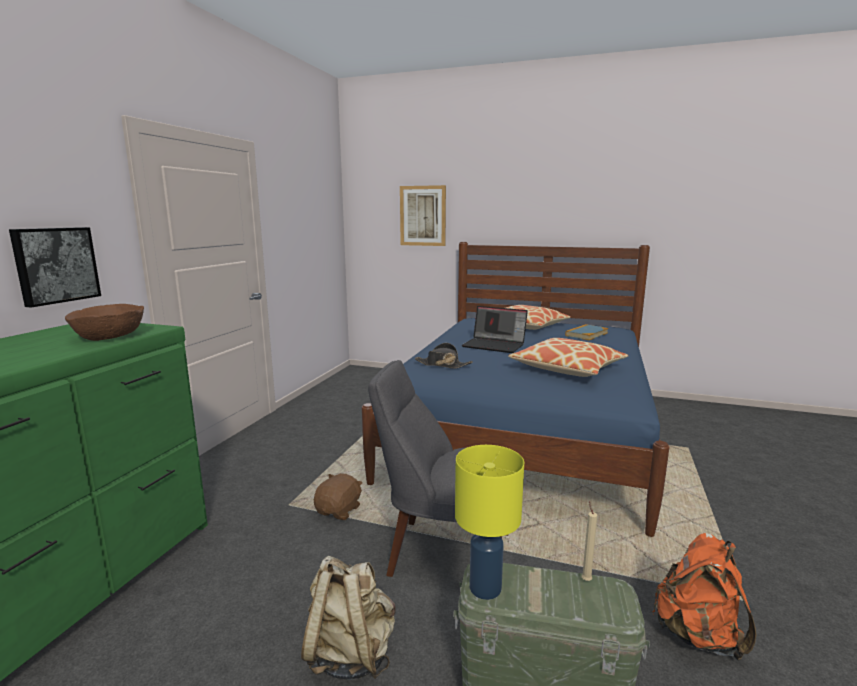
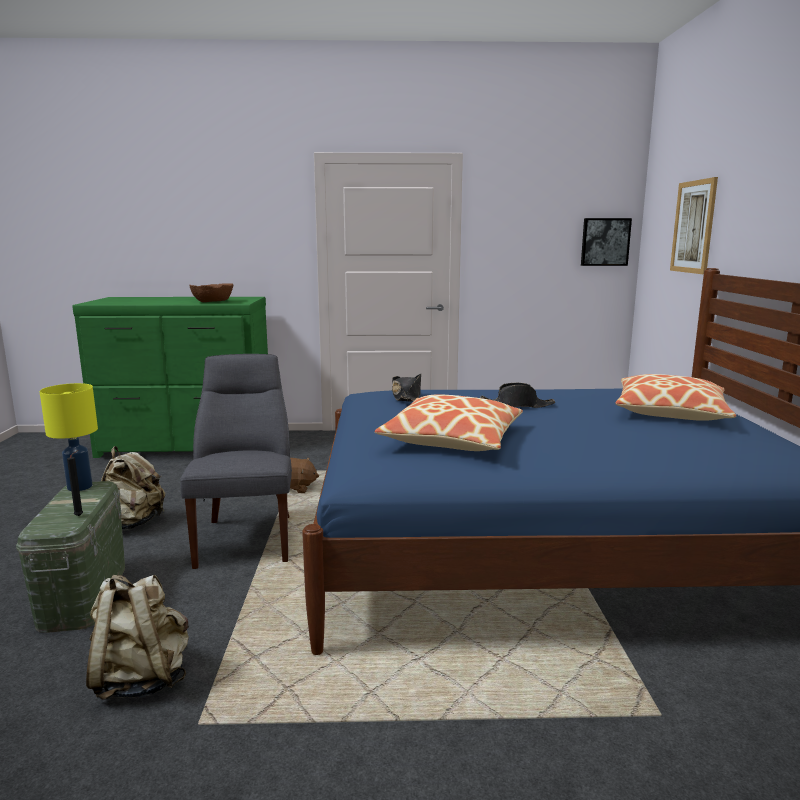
camera: 70 degrees right, 0 degrees up
(55, 265) = (250, 258): picture -> picture (605, 242)
(495, 345) = (517, 405): laptop -> black hat
(585, 579) = (80, 516): beige candle -> black candle
(586, 334) = (682, 443): book -> none
(697, 634) = (142, 679): orange backpack -> beige backpack

